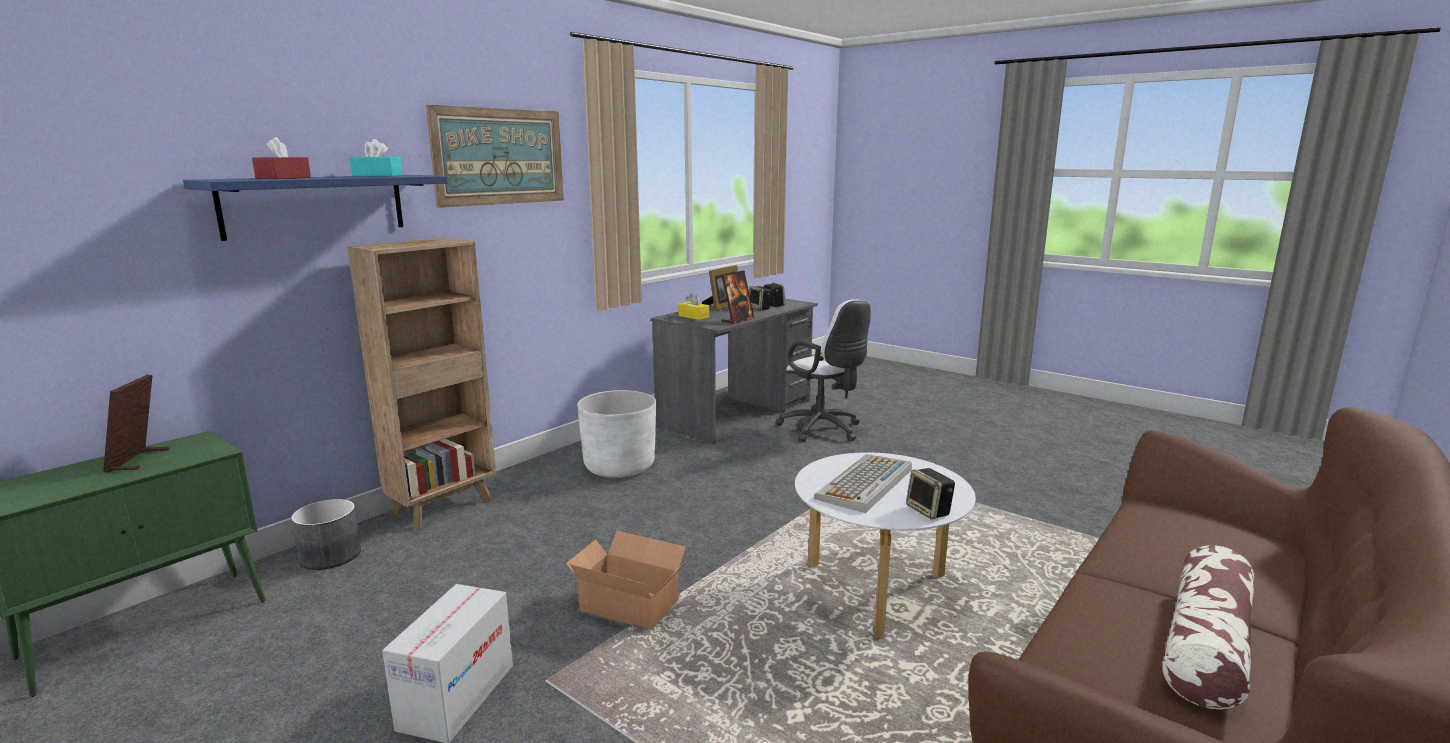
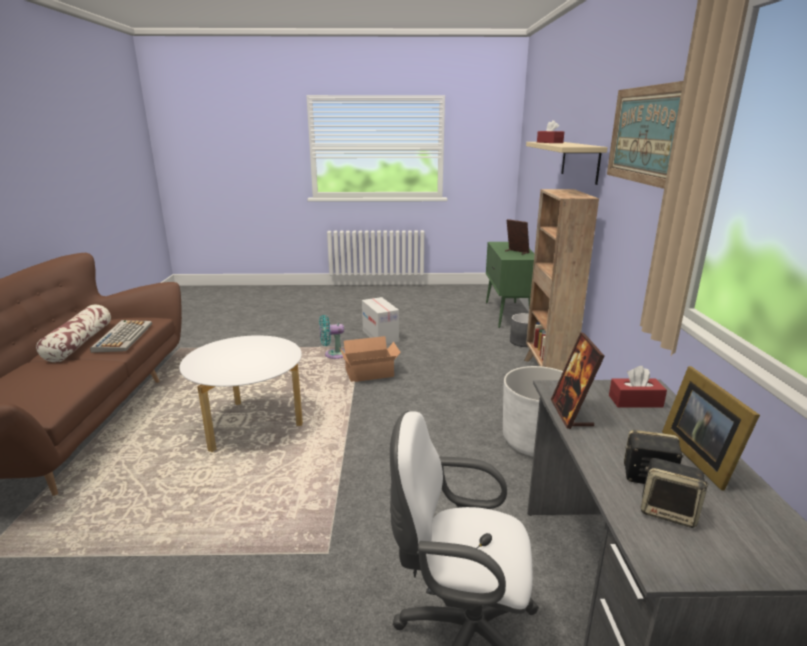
camera: 140 degrees right, 5 degrees up
(315, 205) = (580, 161): blue shelf -> beige shelf
(377, 176) = (573, 145): turquoise tissue box -> none
(621, 683) = (333, 354): none -> turquoise fan
(693, 316) = (635, 401): yellow tissue box -> red tissue box
(865, 484) = (253, 355): keyboard -> keyboard (123, 337)
(929, 511) = (207, 351): speaker -> none

